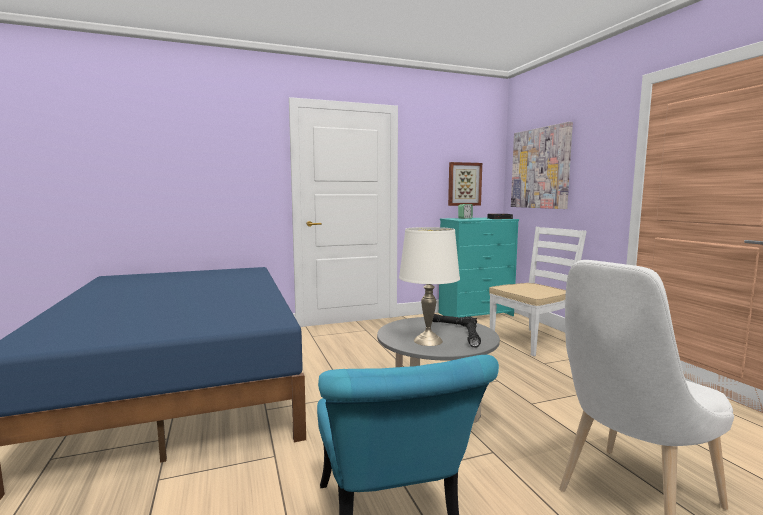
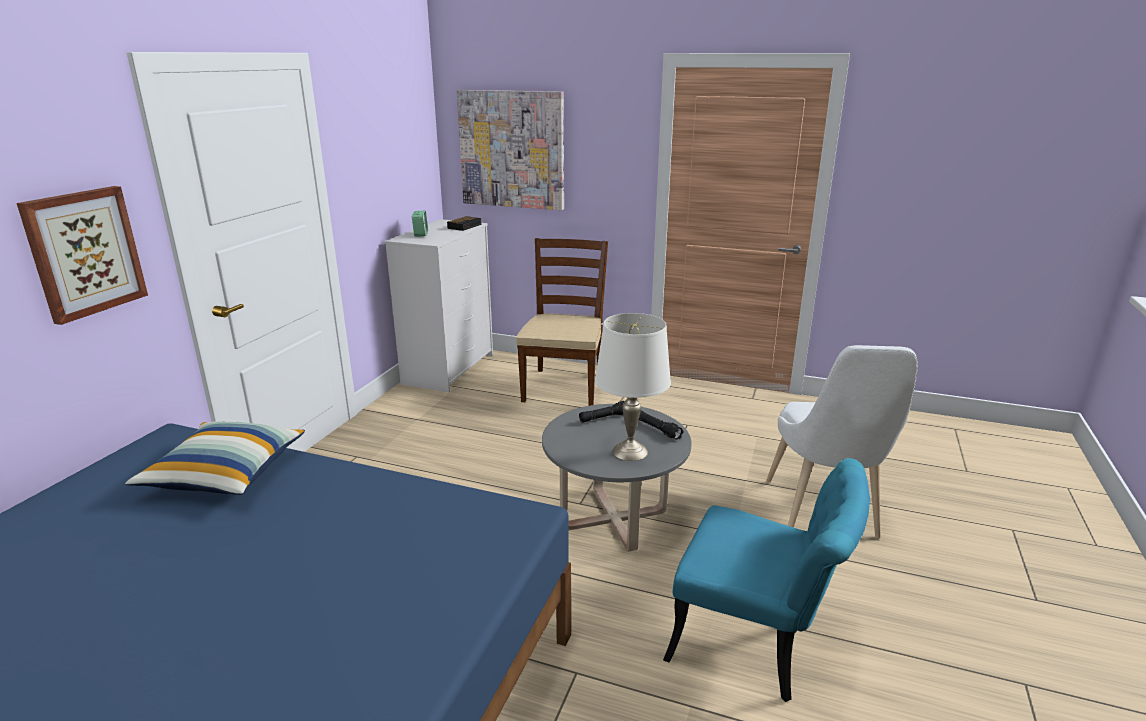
camera: 50 degrees left, 15 degrees up
(238, 279) = (225, 474): none -> pillow
(464, 184) = (401, 177): picture -> picture (84, 252)
(476, 314) = (449, 368): turquoise dresser -> white dresser
(532, 341) = (564, 387): white chair -> brown chair

